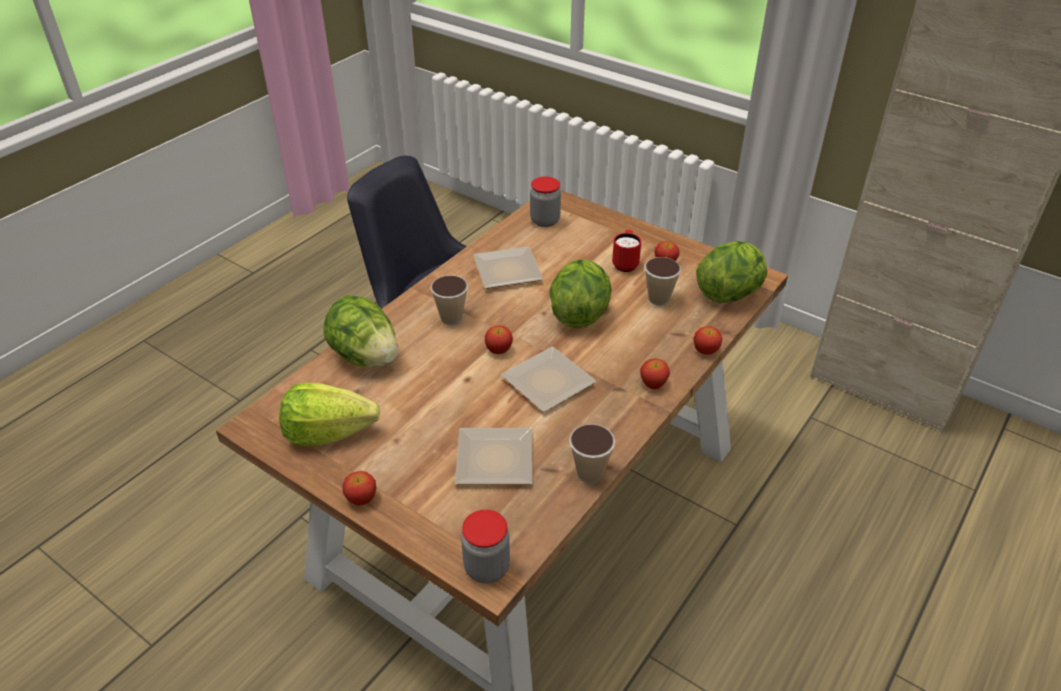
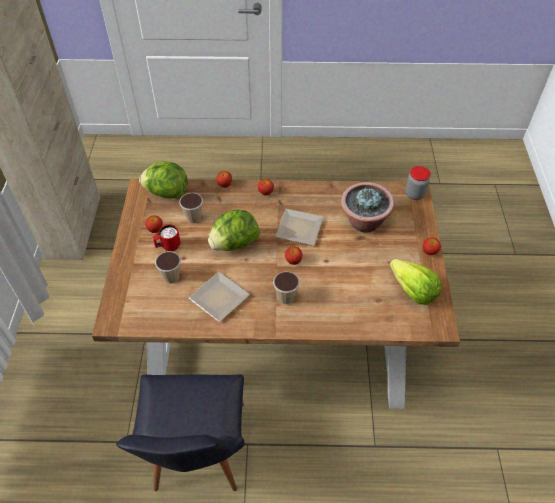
camera: 125 degrees left, 10 degrees up
(365, 356) = (351, 316): lettuce -> none
(492, 458) = (364, 222): plate -> potted plant
(545, 221) = (145, 311): jar -> none
(590, 473) = (340, 188): cup -> cup (171, 277)

